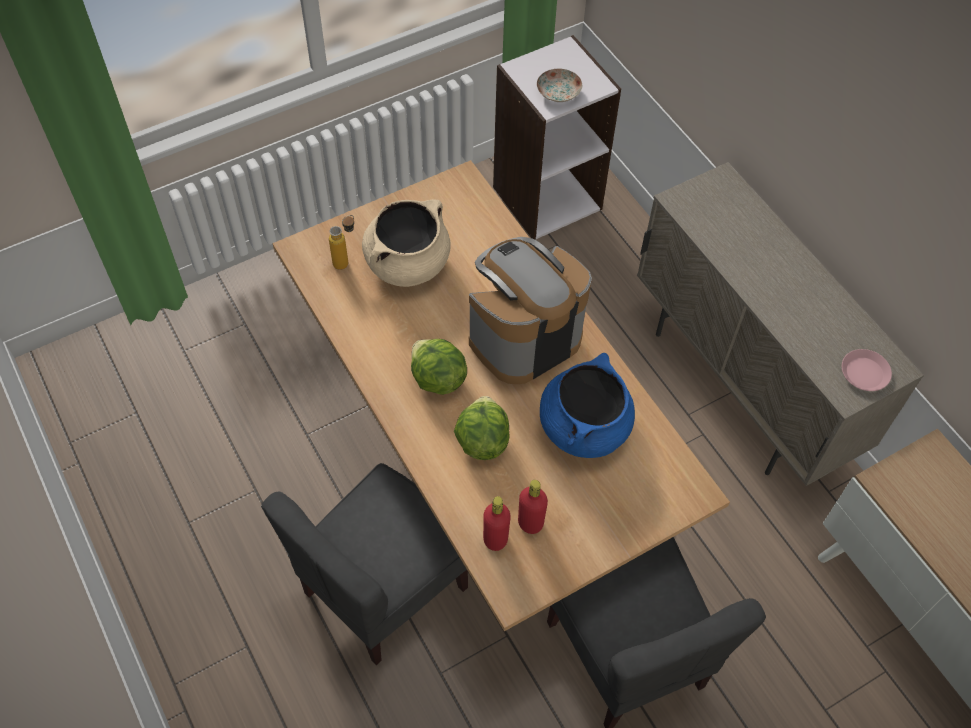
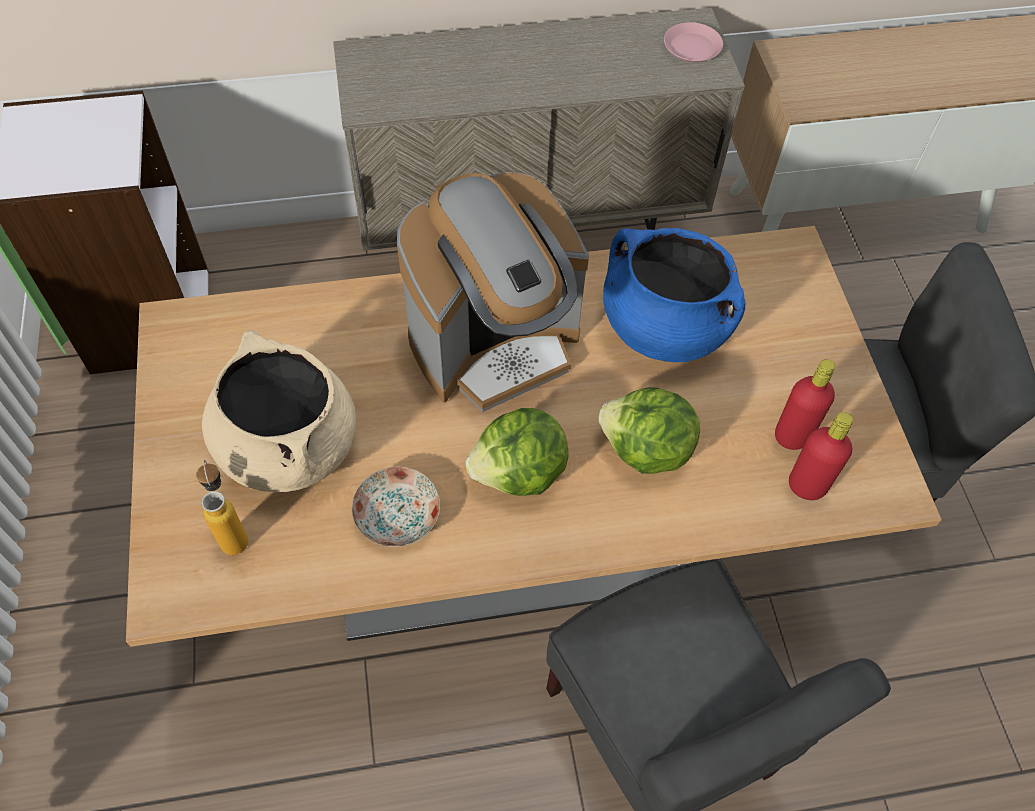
camera: 70 degrees left, 0 degrees up
(523, 338) = (495, 345): coffee machine -> coffee machine turned 105 degrees counterclockwise
(558, 92) = (98, 154): plate -> plate (396, 515)

